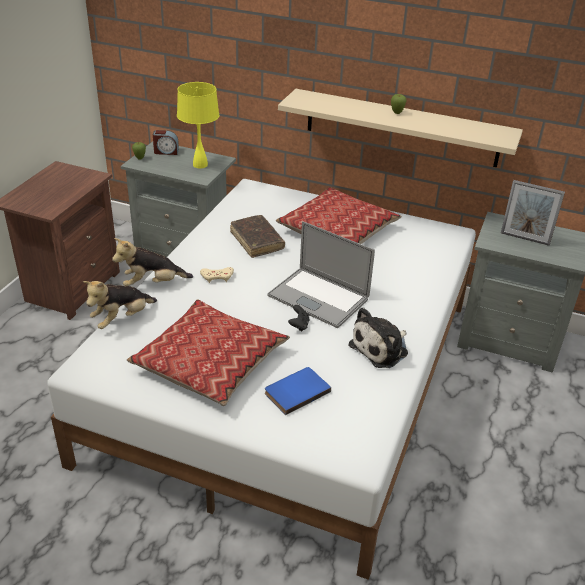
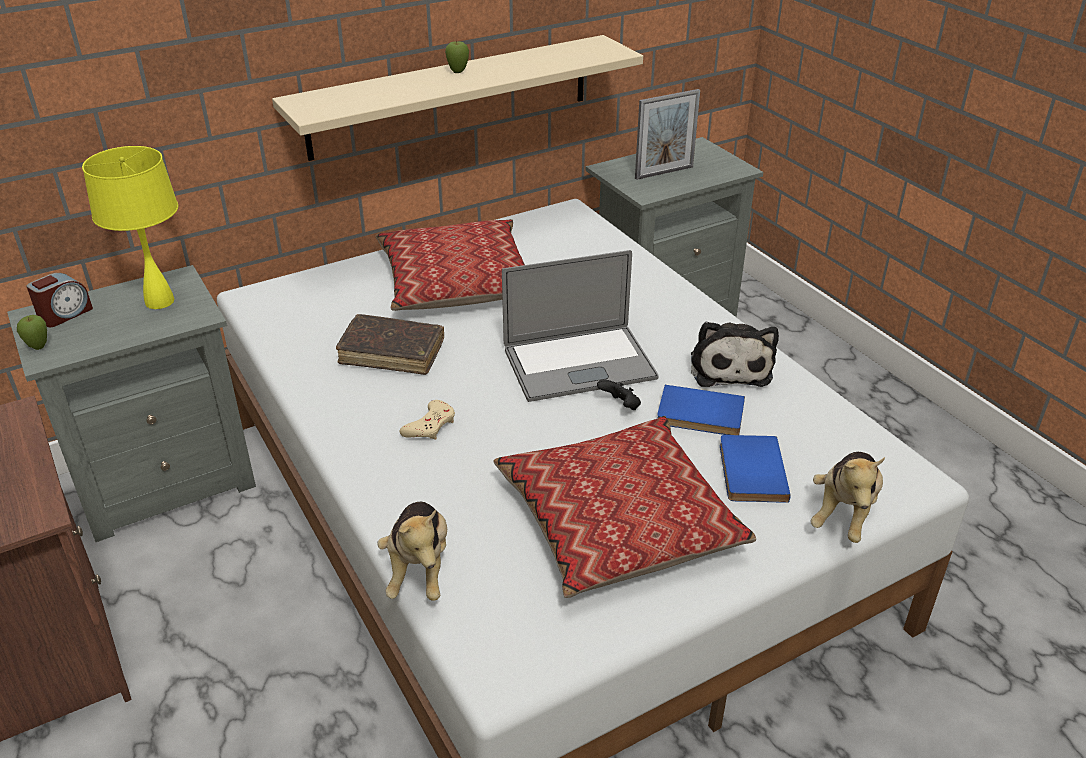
camera: 50 degrees left, 0 degrees up
(152, 284) = (367, 496): plush toy -> plush toy (844, 513)
(323, 355) = (700, 415): none -> blue book

